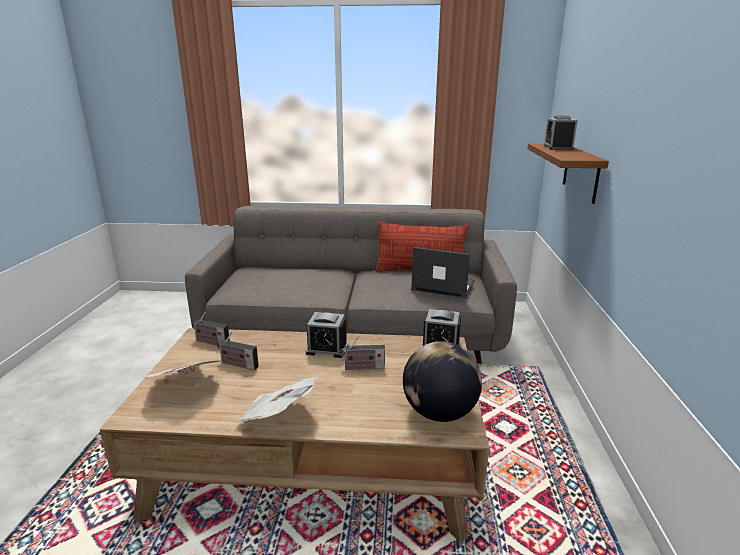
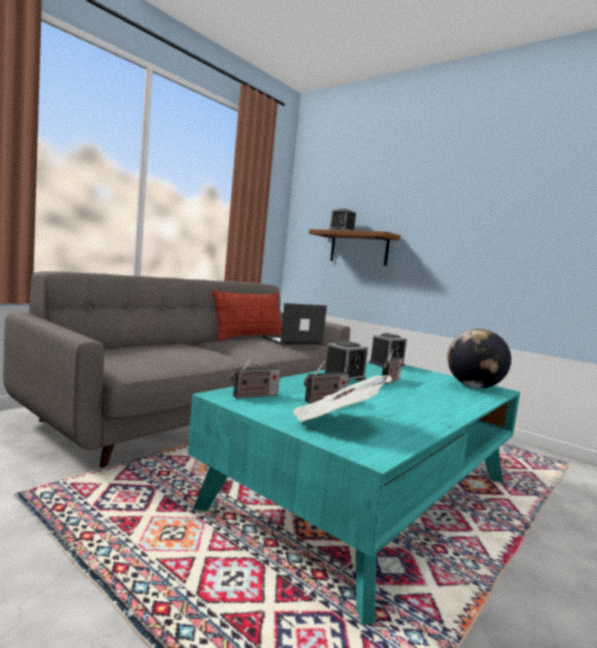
camera: 55 degrees left, 15 degrees down
(278, 416) = (438, 413): newspaper -> none
(315, 460) = (369, 492): brown coffee table -> turquoise coffee table

